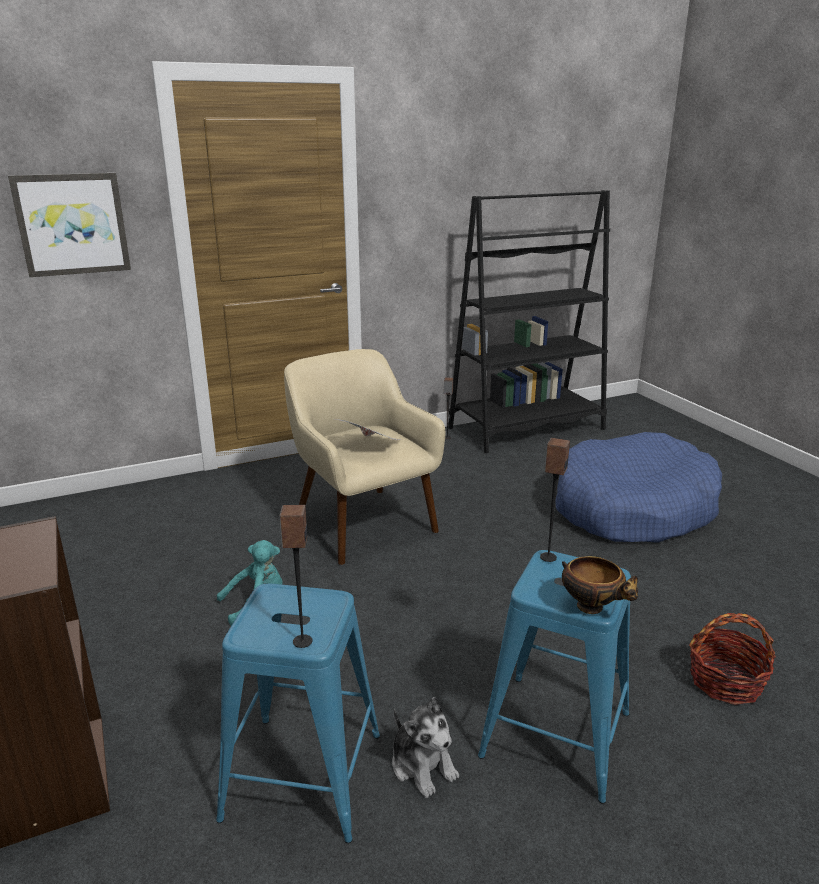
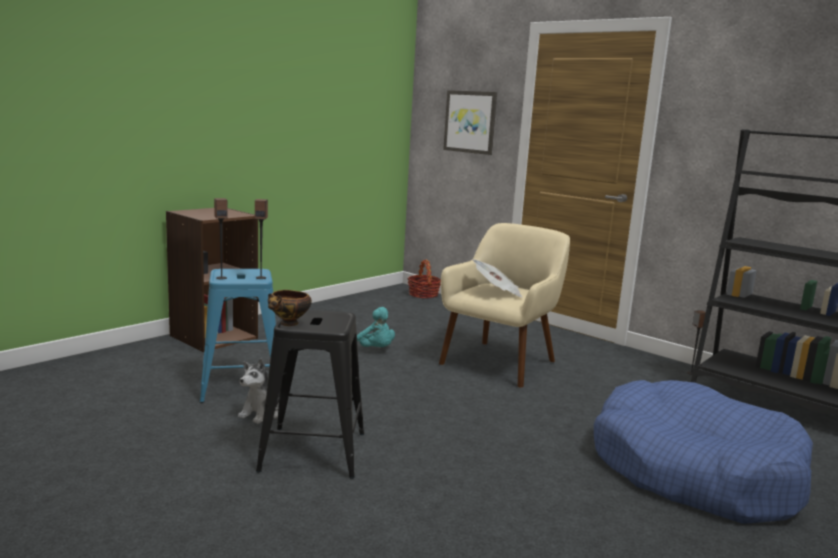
camera: 65 degrees right, 10 degrees down
(548, 557) = (343, 314): speaker -> speaker (261, 277)
(556, 734) = (313, 452): blue stool -> black stool
(725, 681) = (428, 525): basket -> basket (423, 294)

